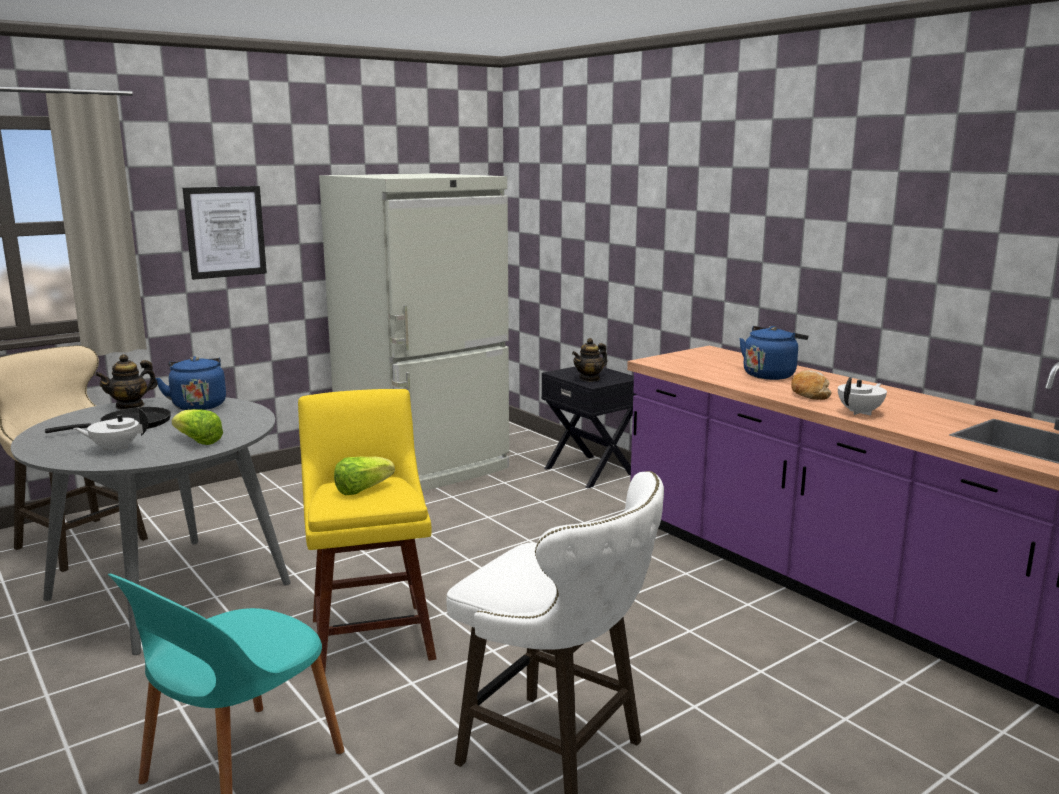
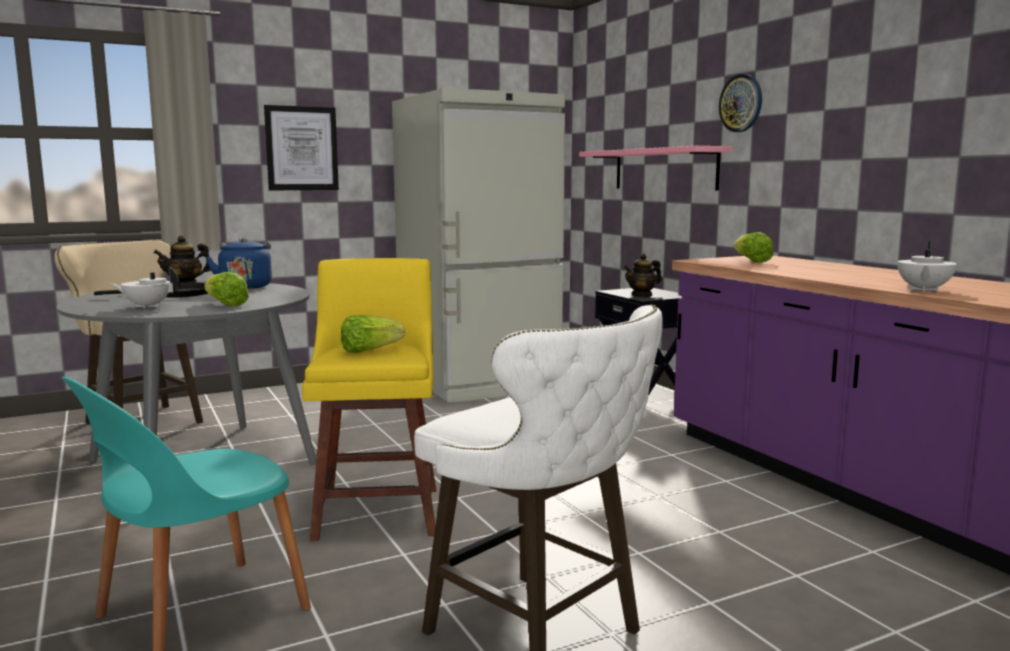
camera: 10 degrees right, 5 degrees down
(606, 249) = (664, 169): none -> pink shelf
(685, 196) = (741, 103): none -> wall clock
(701, 361) = (751, 261): none -> lettuce
(770, 375) = (825, 269): blue kettle -> none
(809, 393) = (865, 279): bread -> none
(860, 412) = (923, 290): white teapot -> white teapot turned 150 degrees clockwise

